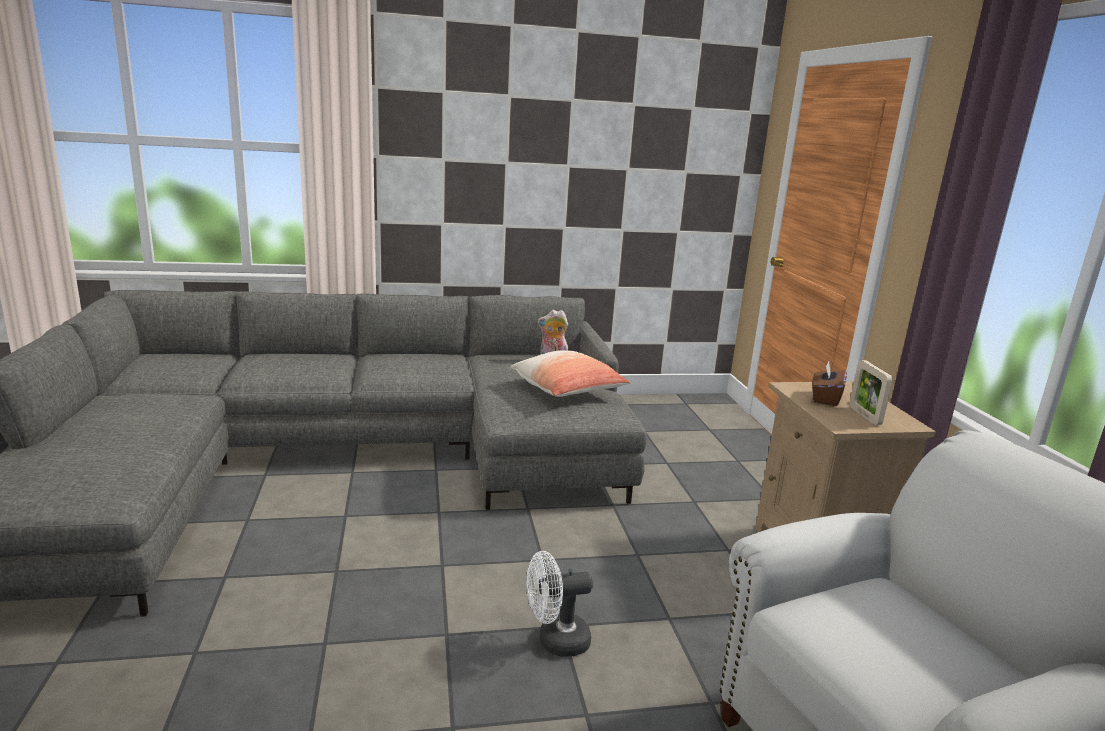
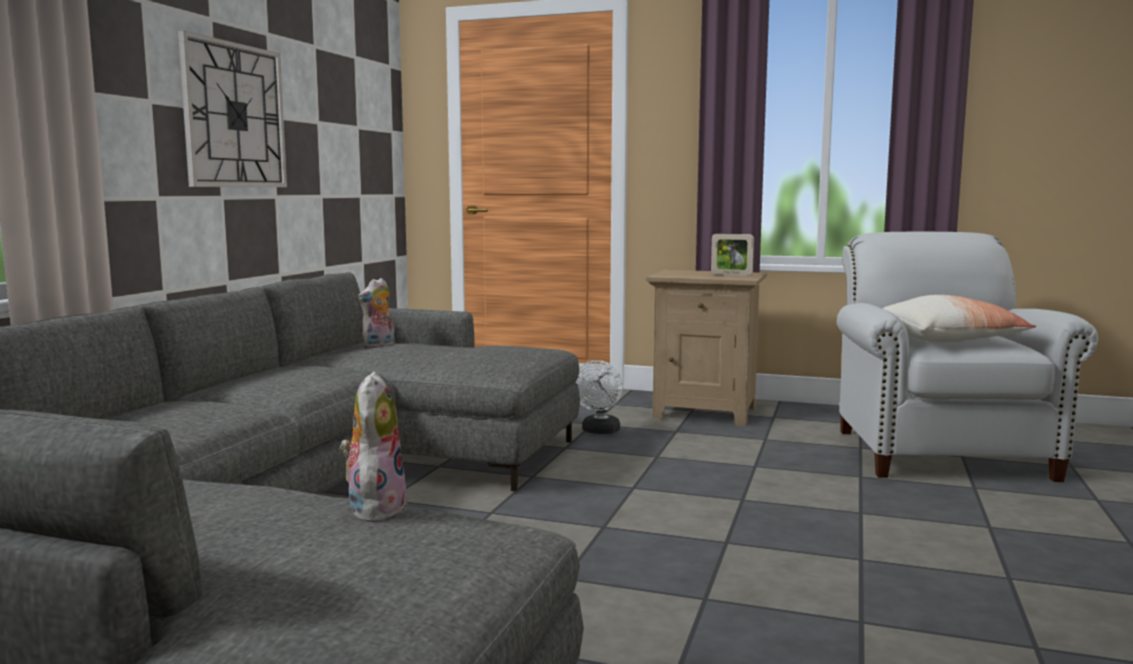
camera: 60 degrees left, 10 degrees down
(146, 452) = (375, 509): none -> plush toy
(522, 167) = (234, 116): none -> wall clock
(555, 641) = (763, 505): white fan -> white fan (599, 431)
(568, 390) = (475, 349): pillow -> pillow (950, 340)
(825, 398) = (692, 275): brown tissue box -> none

